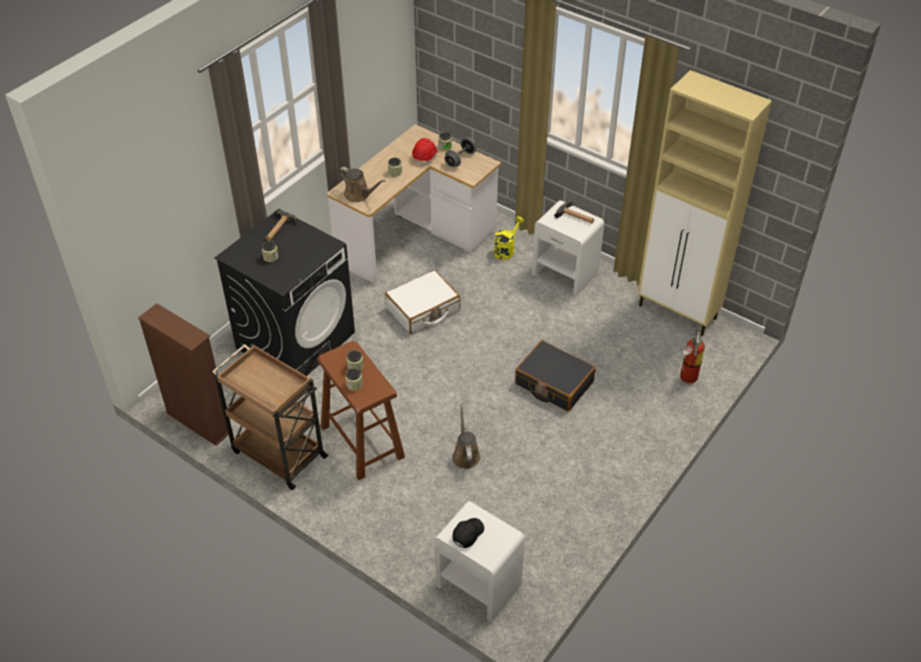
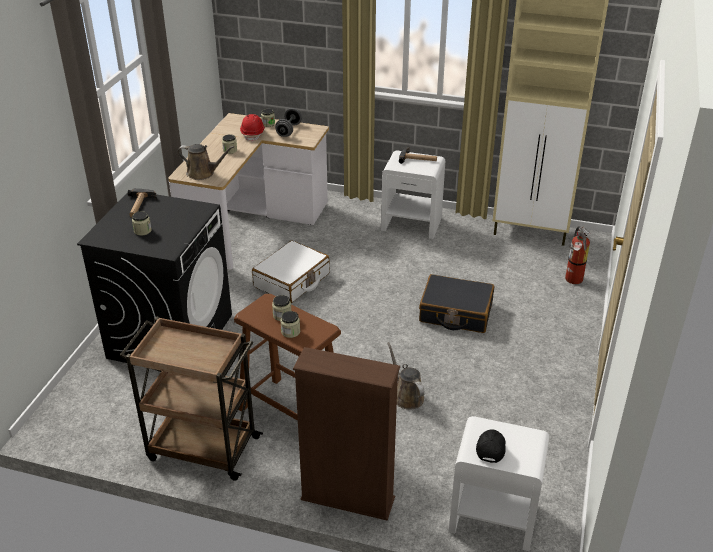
camera: 20 degrees left, 10 degrees down
(199, 422) = (93, 440): brown bookcase -> brown bookcase (347, 499)
(506, 250) = (346, 217): yellow watering can -> none

